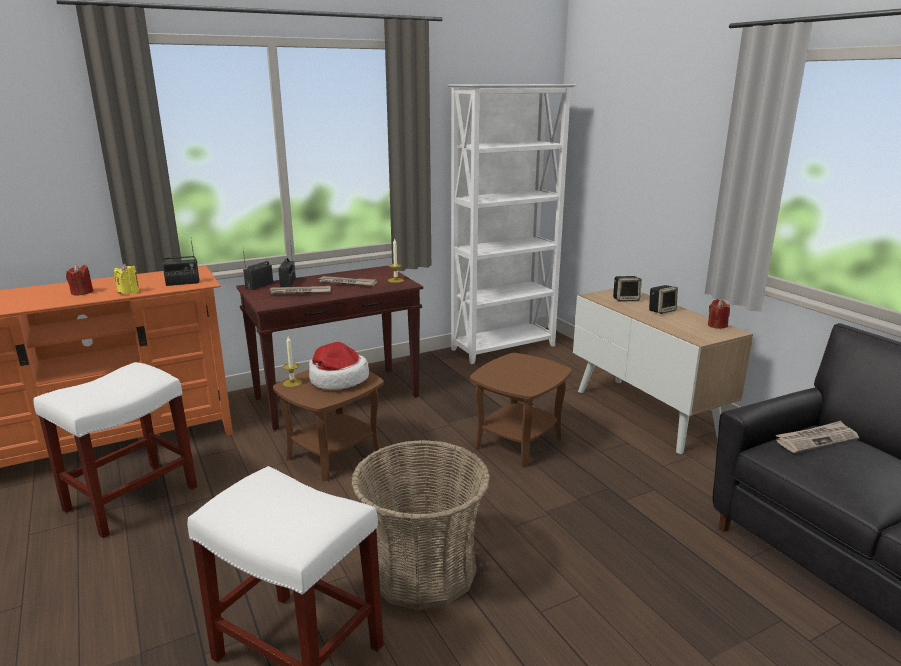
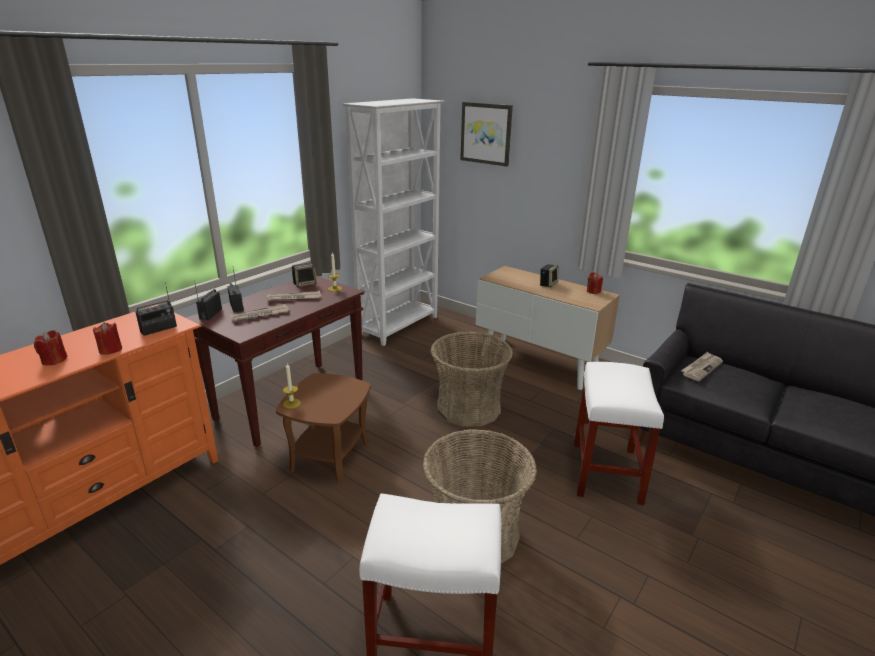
camera: 25 degrees left, 5 degrees up
(129, 292) = (110, 350): yellow candle -> red candle
(130, 499) = (165, 554): white stool -> white stool (606, 473)
(337, 379) = (330, 391): hat -> none
(518, 443) = (468, 408): brown side table -> basket
(623, 123) = (486, 133): none -> picture
(626, 299) = (516, 278): speaker -> speaker (305, 284)

